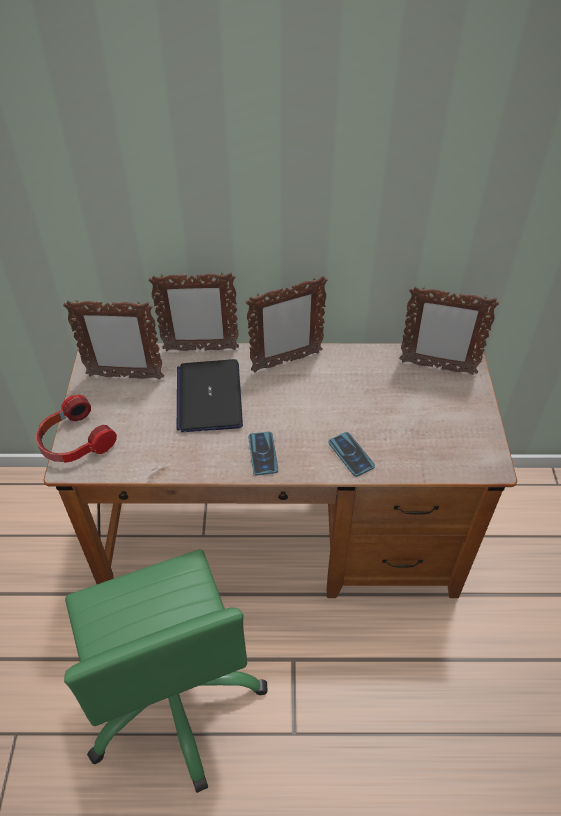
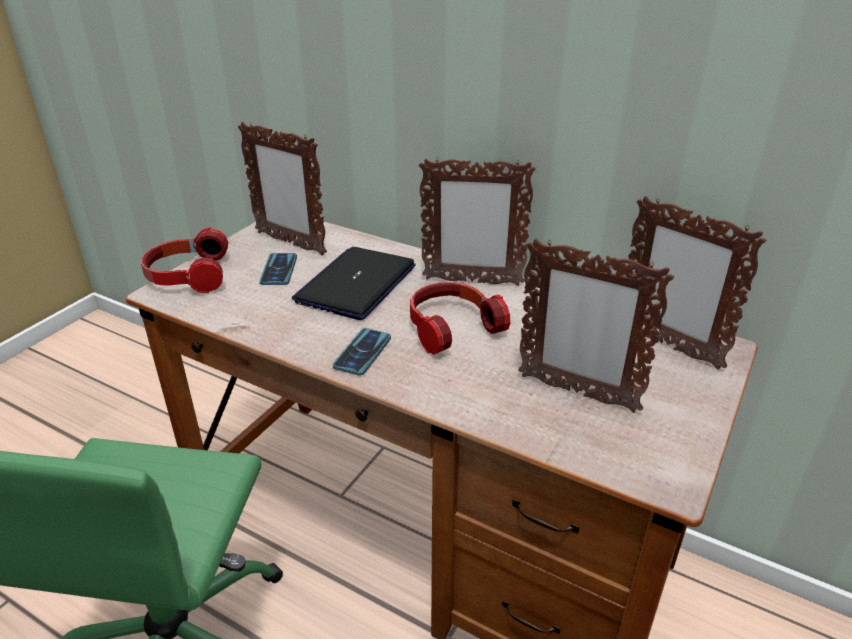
camera: 30 degrees right, 15 degrees down
(200, 349) = (387, 245): picture frame -> picture frame (576, 393)
(302, 408) = (451, 327): none -> headphones
(351, 454) = (469, 392): phone -> phone (279, 270)

